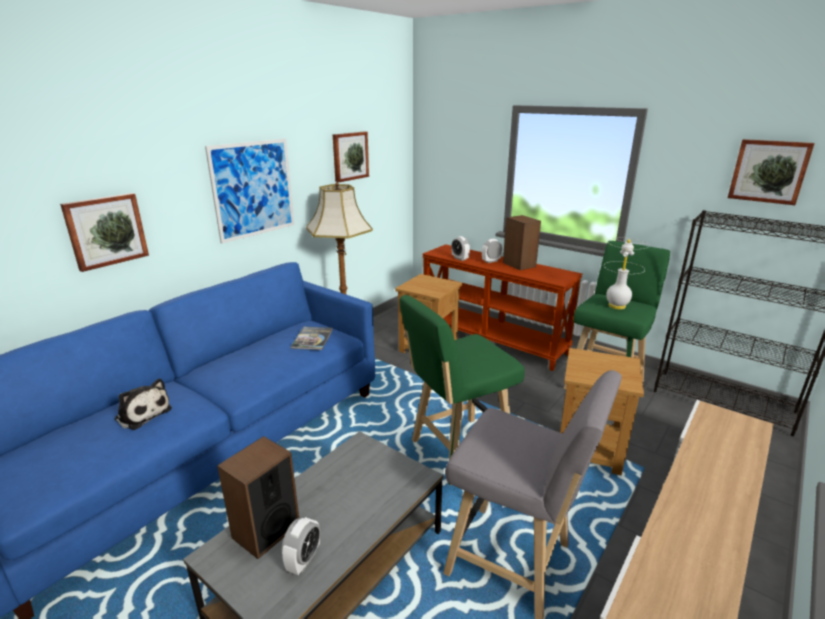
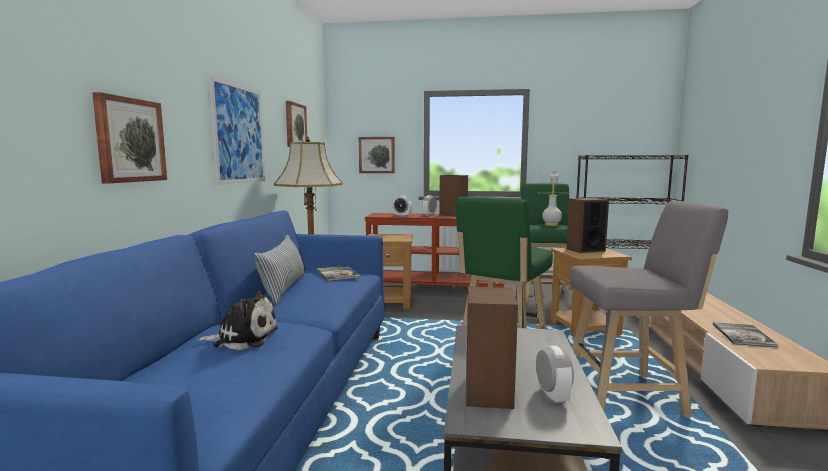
camera: 30 degrees left, 15 degrees down
(249, 350) = (283, 289): none -> pillow
(604, 363) = (585, 250): none -> speaker
(680, 561) = (743, 335): none -> book
(769, 171) = (613, 125): picture -> picture (377, 155)

